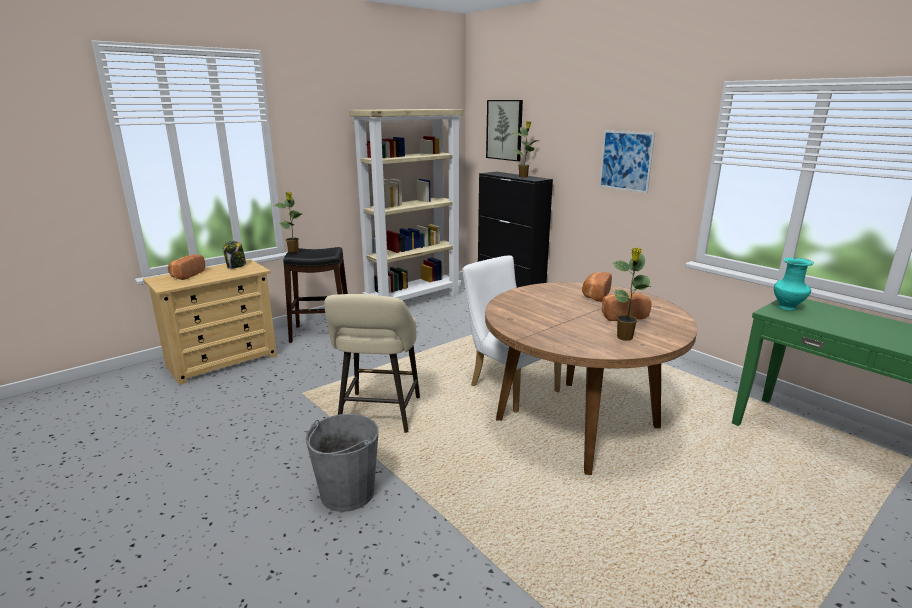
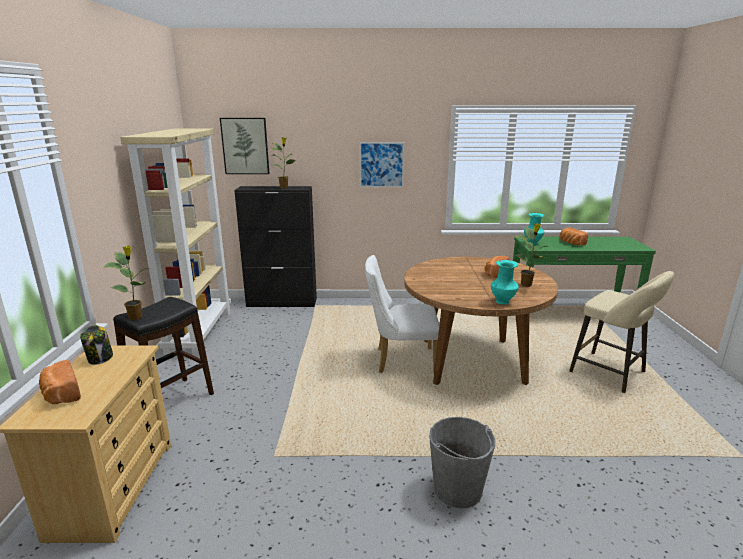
camera: 50 degrees left, 0 degrees up
(378, 415) = (367, 430): beige stool -> beige stool (611, 374)
(544, 338) = (503, 302): none -> turquoise vase
(595, 295) = (453, 267): bread -> bread (571, 243)

